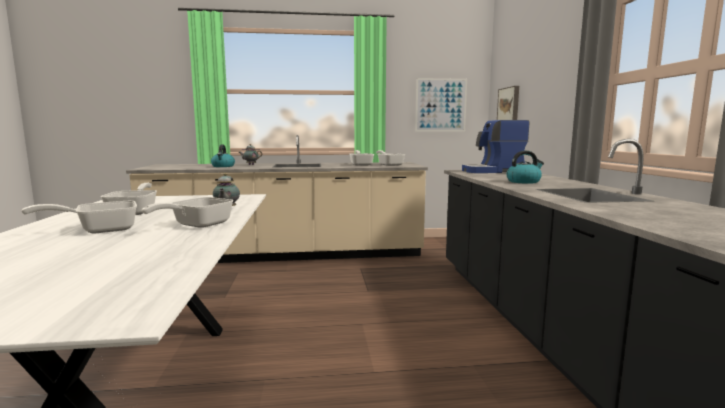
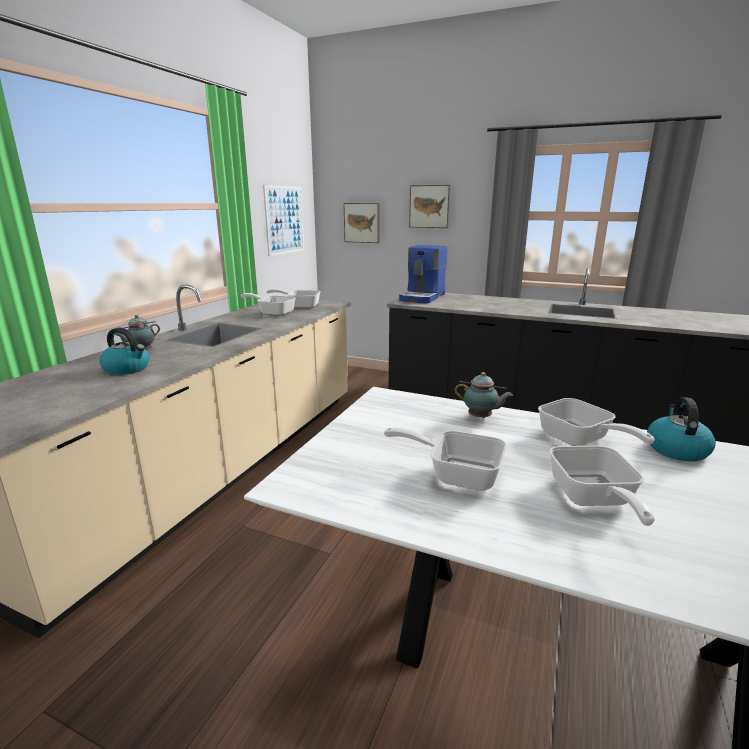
camera: 60 degrees left, 10 degrees up
(523, 181) = (505, 306): kettle -> kettle (676, 449)
(547, 83) = (430, 206): none -> picture

